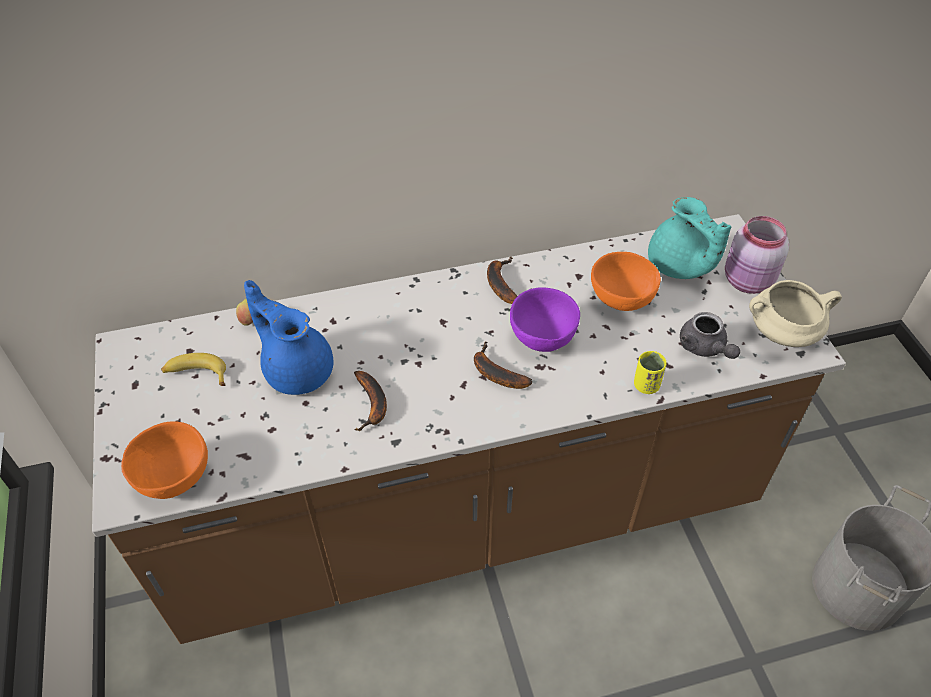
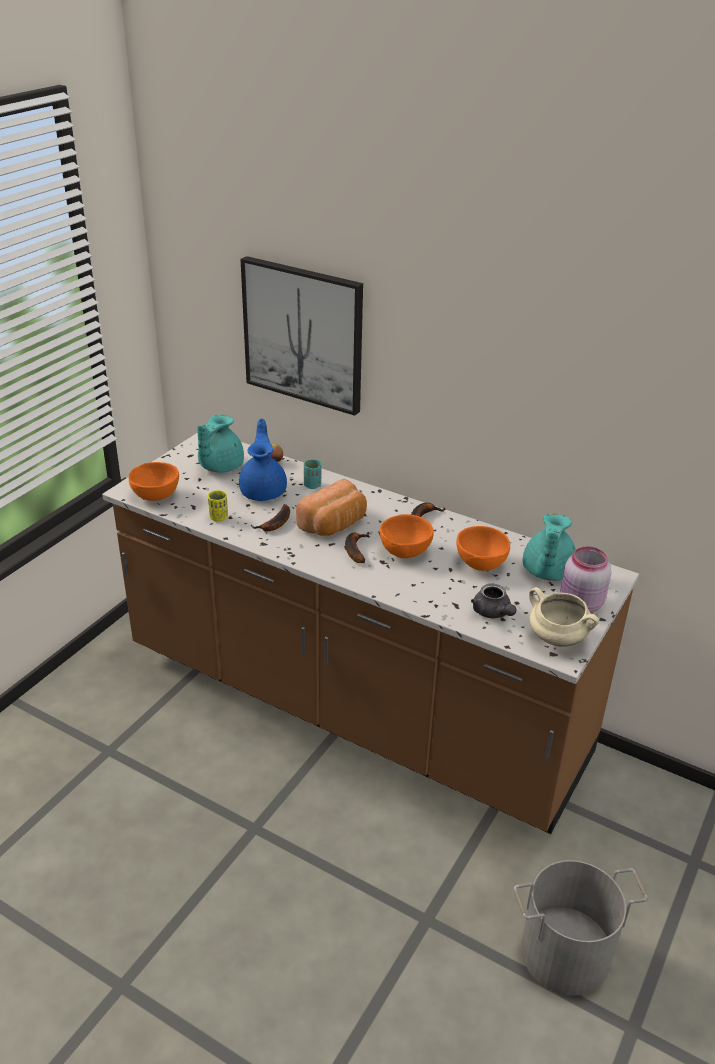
camera: 45 degrees right, 15 degrees down
(196, 374) = (219, 466): banana -> turquoise teapot
(242, 131) = (303, 334): none -> picture
(340, 322) = (312, 485): none -> turquoise cup
(433, 357) = (334, 525): none -> bread
(541, 338) = (404, 551): purple bowl -> orange bowl
(646, 385) = (428, 605): yellow cup -> yellow cup (218, 517)
(704, 348) = (493, 613): grey teapot -> grey teapot turned 45 degrees counterclockwise

